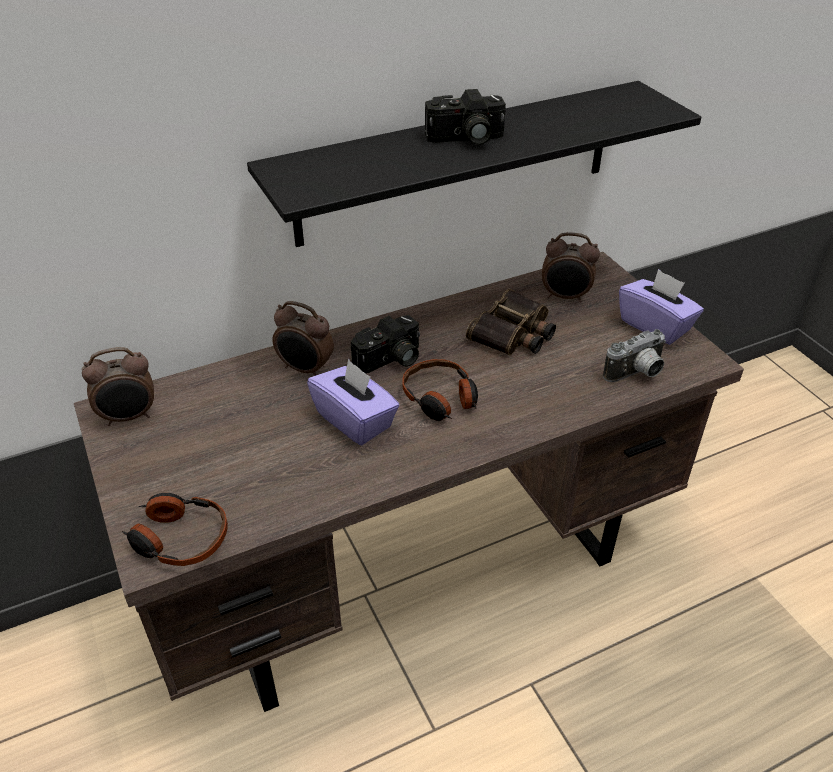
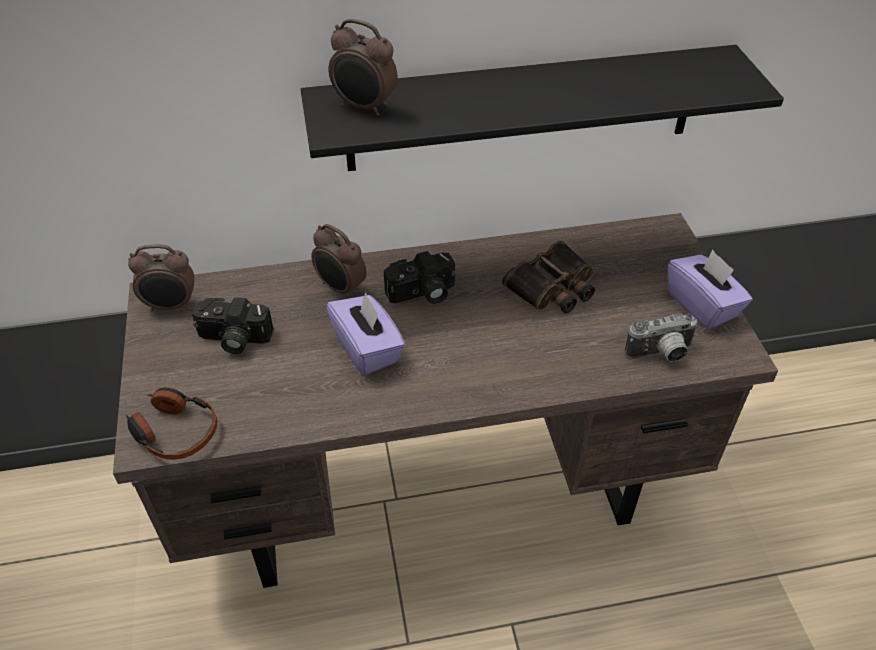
camera: 15 degrees right, 5 degrees up
(440, 399) = (455, 343): headphones -> none
(465, 139) = (520, 91): camera -> camera (233, 339)
(565, 297) = (621, 257): alarm clock -> alarm clock (364, 107)

